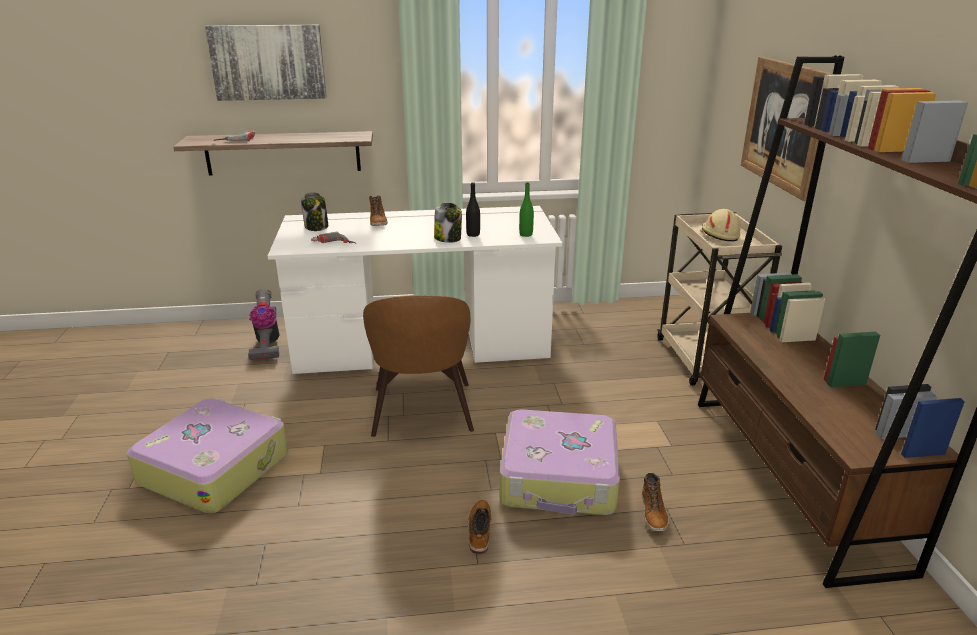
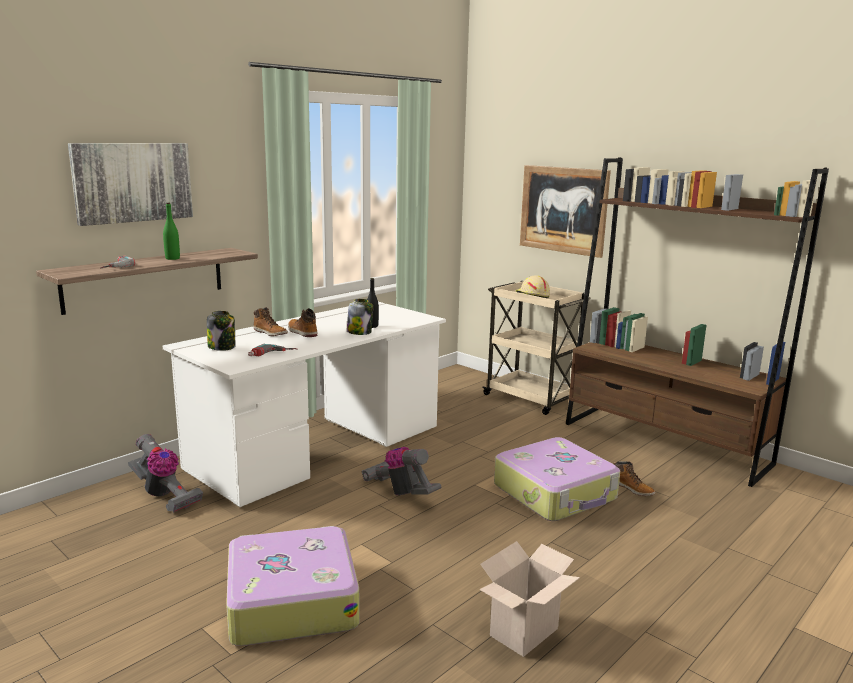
camera: 40 degrees left, 10 degrees down
(311, 597) = (524, 634): none -> cardboard box
(422, 412) = (401, 492): brown chair -> vacuum cleaner
(479, 530) = (560, 542): boot -> boot (302, 332)
(526, 234) = (410, 319): green bottle -> green bottle (172, 258)

